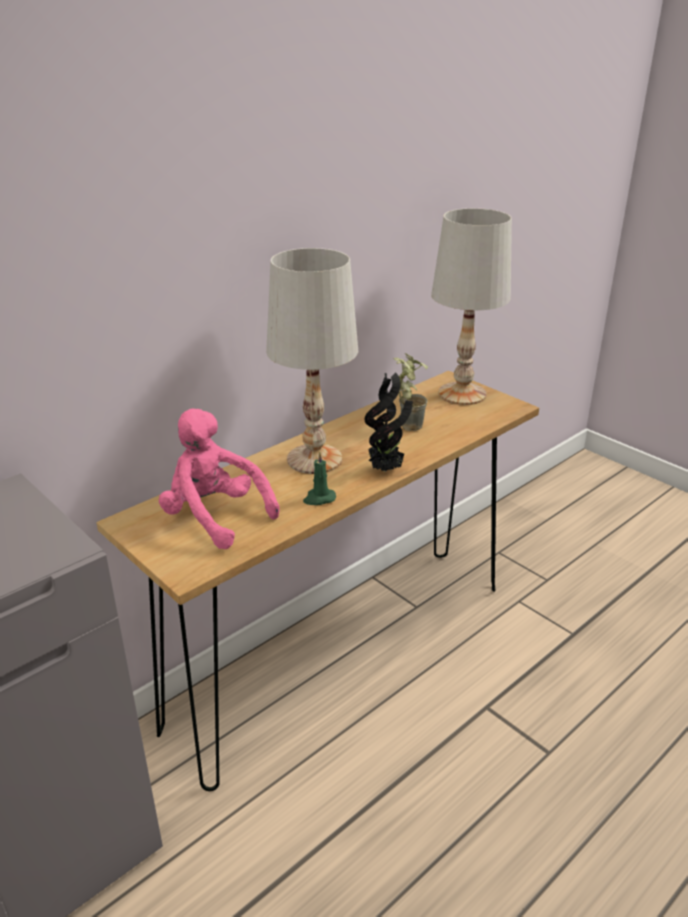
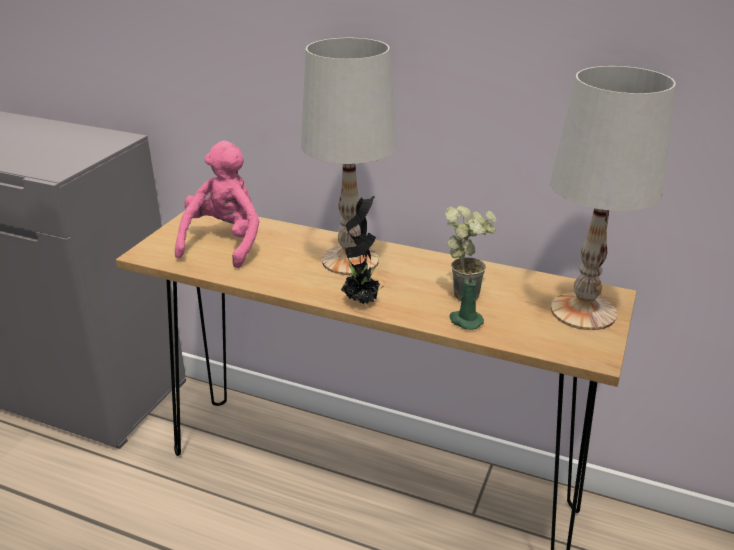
camera: 65 degrees right, 0 degrees up
(319, 498) = (283, 279): green candle -> green candle (465, 321)

